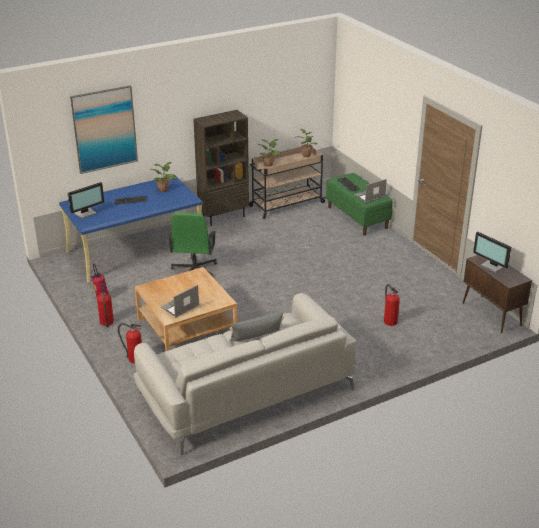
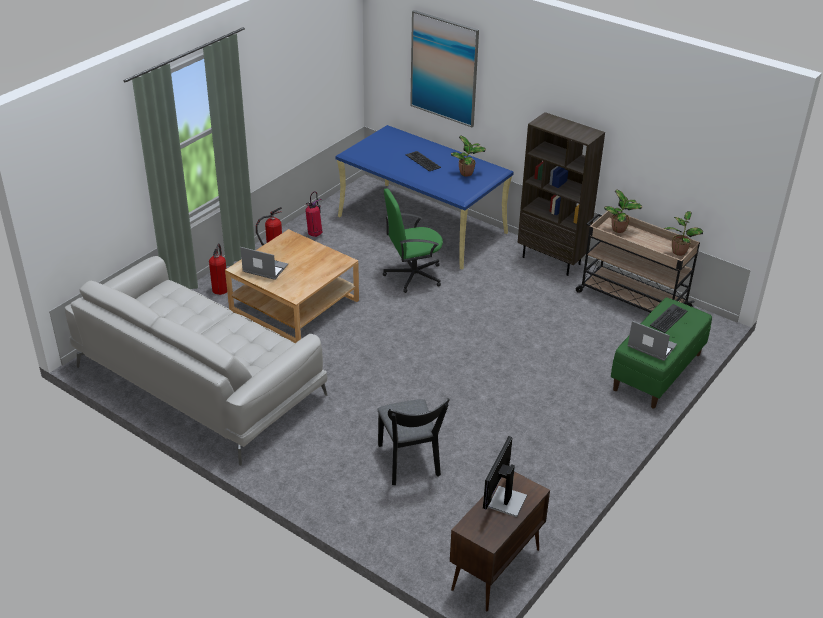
camera: 65 degrees right, 5 degrees up
(85, 213) = (373, 145): monitor -> none
(256, 336) = (235, 335): grey pillow -> none
(389, 321) = (410, 464): fire extinguisher -> black chair

